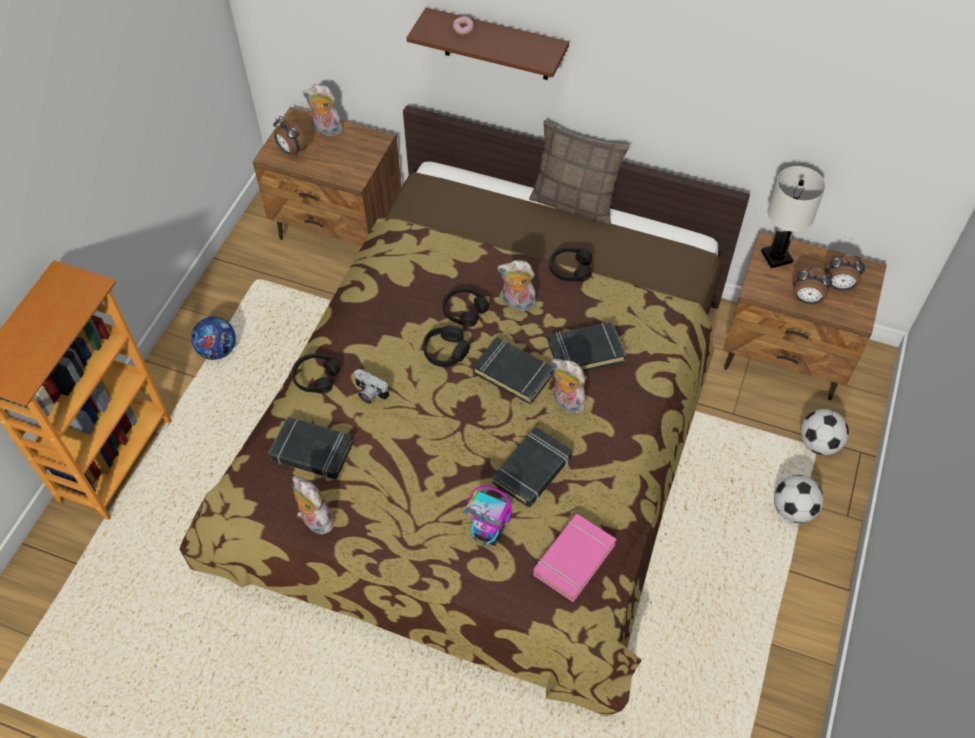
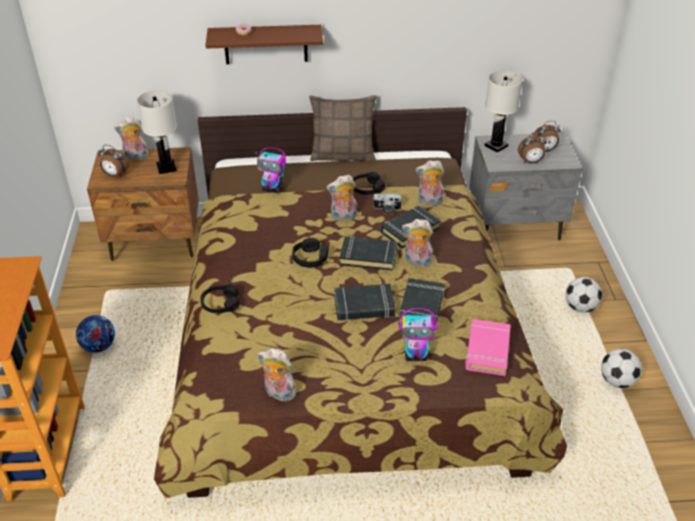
camera: 25 degrees left, 15 degrees down
(311, 451) = (247, 350): black book -> black book (364, 306)
(352, 158) = (166, 168): none -> white table lamp
(369, 393) = (269, 300): camera -> camera (386, 209)
(459, 230) = (273, 188): none -> toy robot
(464, 310) = (308, 231): black headphones -> none
(636, 316) = (429, 201): none -> plush toy
(785, 356) = (516, 224): brown nightstand -> grey nightstand
(818, 443) = (569, 265): football -> football (617, 381)

